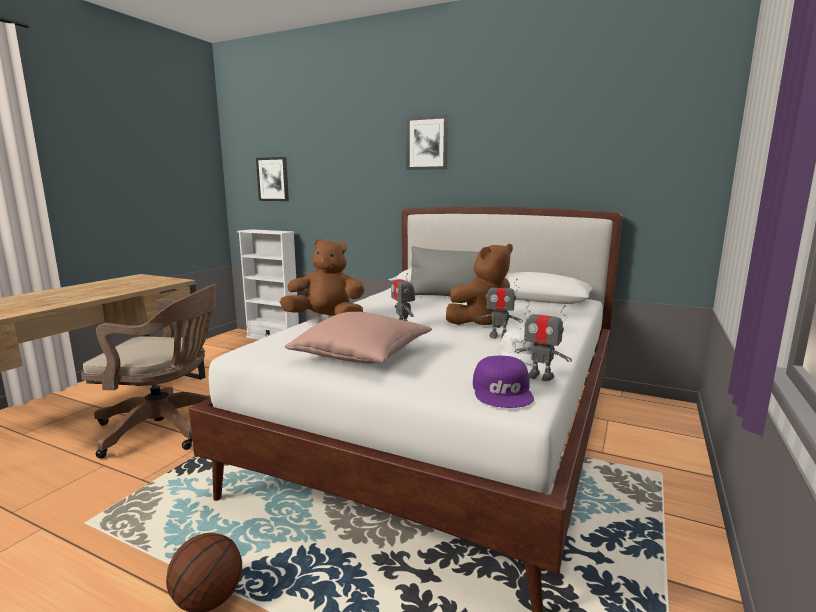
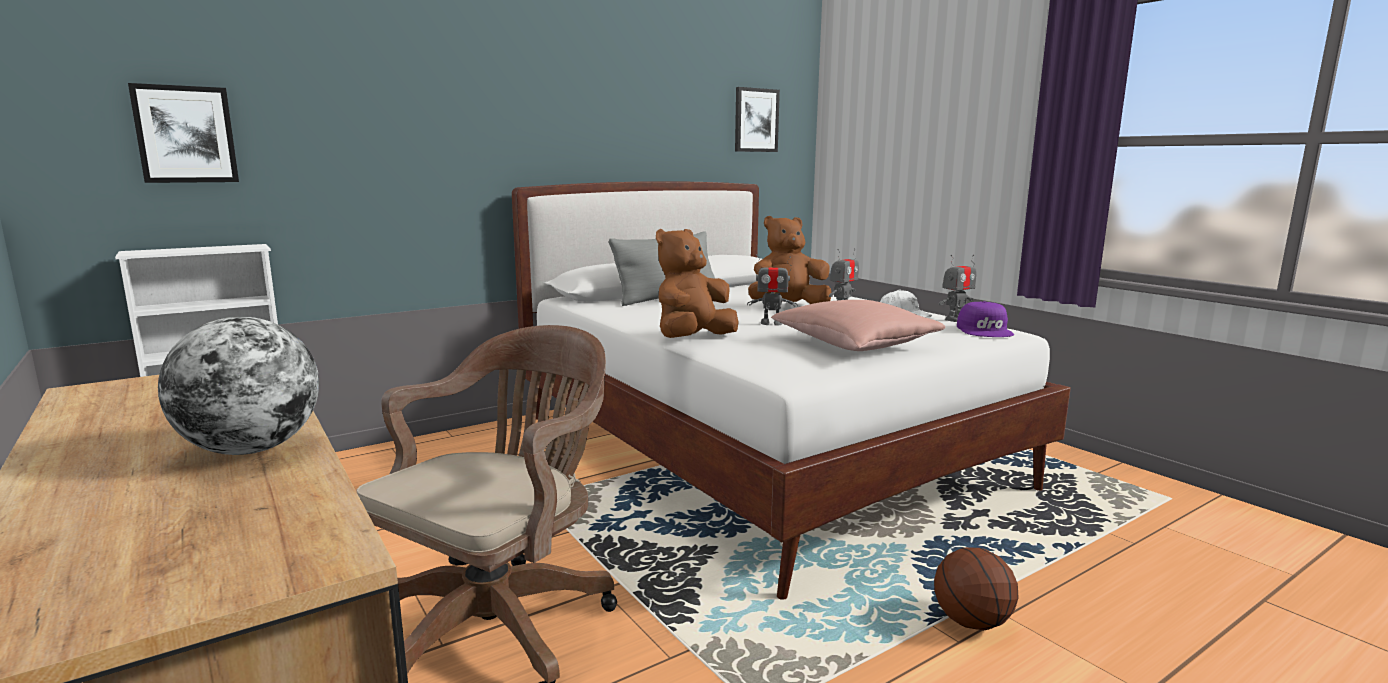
camera: 60 degrees left, 0 degrees up
(59, 301) = (252, 449): none -> globe
(427, 143) = (534, 90): picture -> picture (756, 120)
(481, 322) = (788, 306): brown plush toy -> brown plush toy turned 105 degrees counterclockwise
(503, 392) = (985, 330): purple cap -> purple cap turned 60 degrees clockwise

